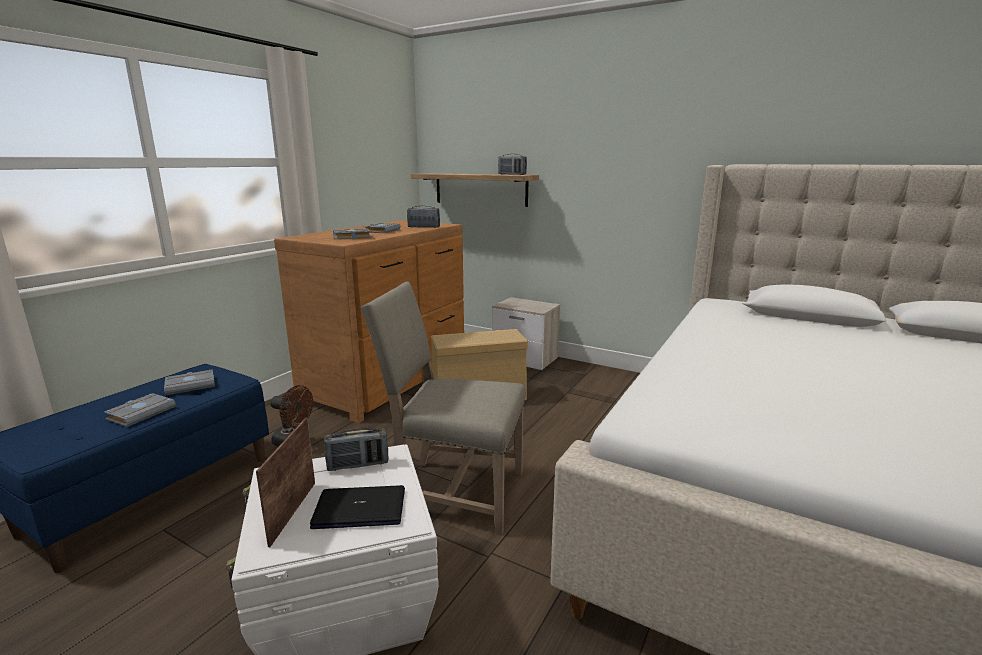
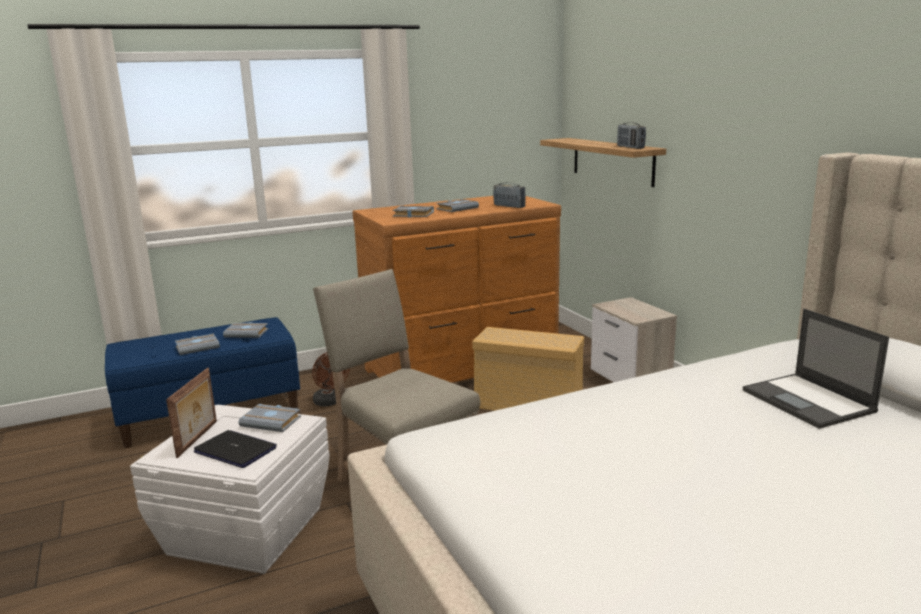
camera: 35 degrees right, 0 degrees up
(291, 512) = (198, 438): picture frame -> picture frame turned 150 degrees clockwise
(358, 465) = (272, 421): radio -> grey book
(790, 331) = (809, 401): none -> laptop

